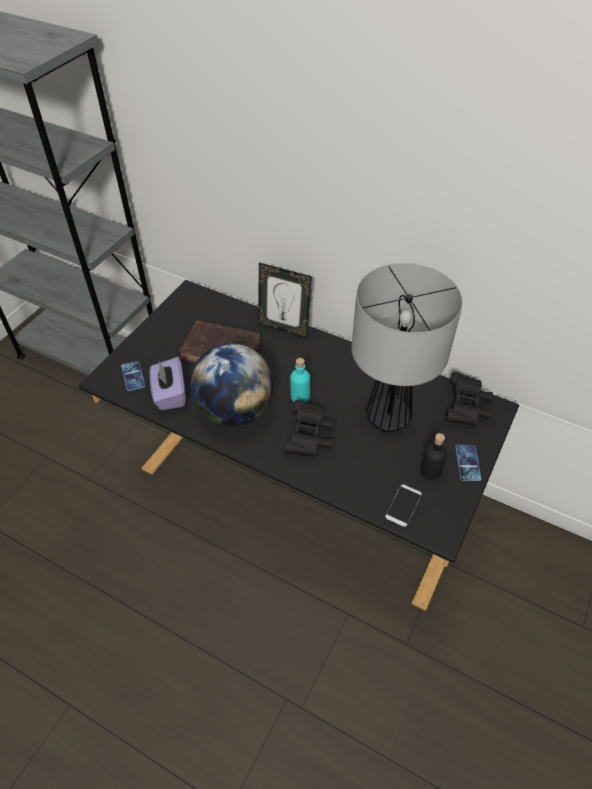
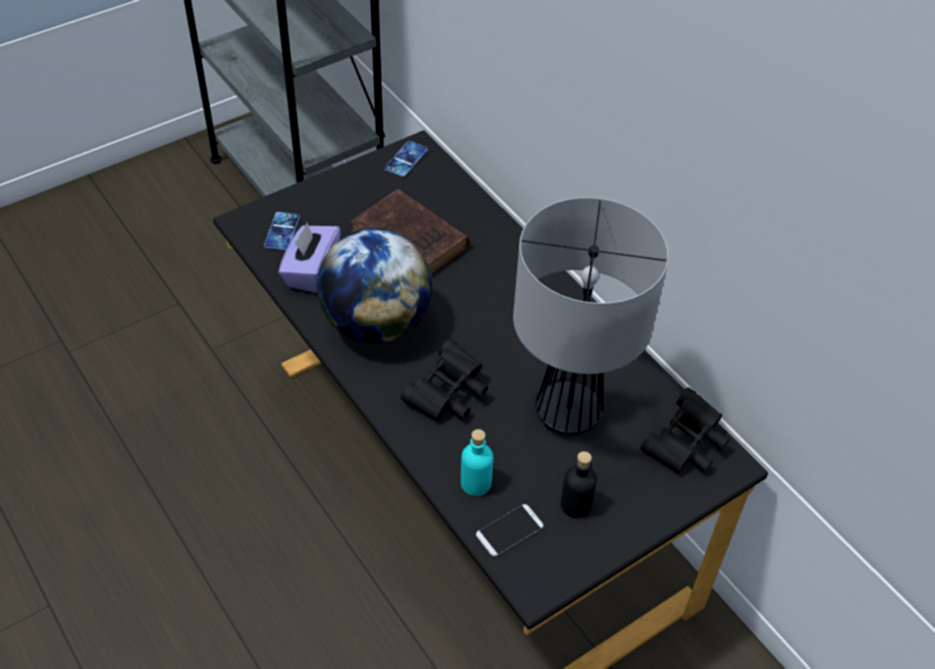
camera: 25 degrees right, 0 degrees up
(284, 328) = (509, 242): picture frame -> none
(300, 396) = (470, 339): turquoise bottle -> turquoise bottle (475, 483)
(467, 463) = (634, 516): phone -> phone (406, 159)

